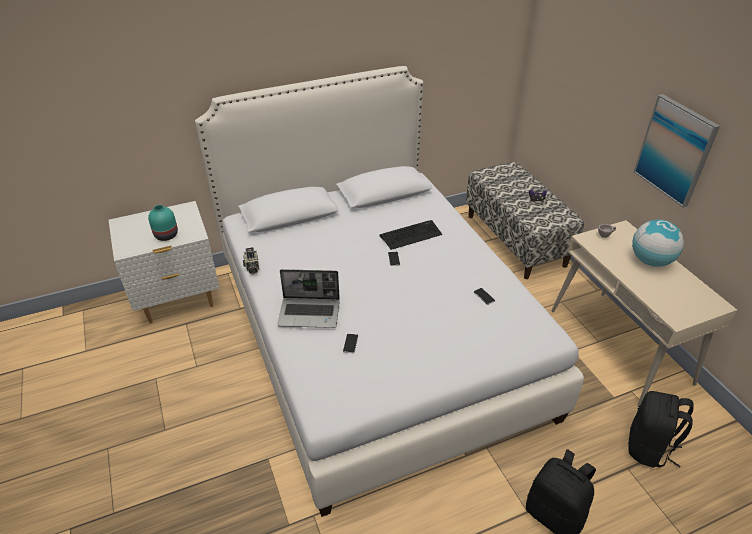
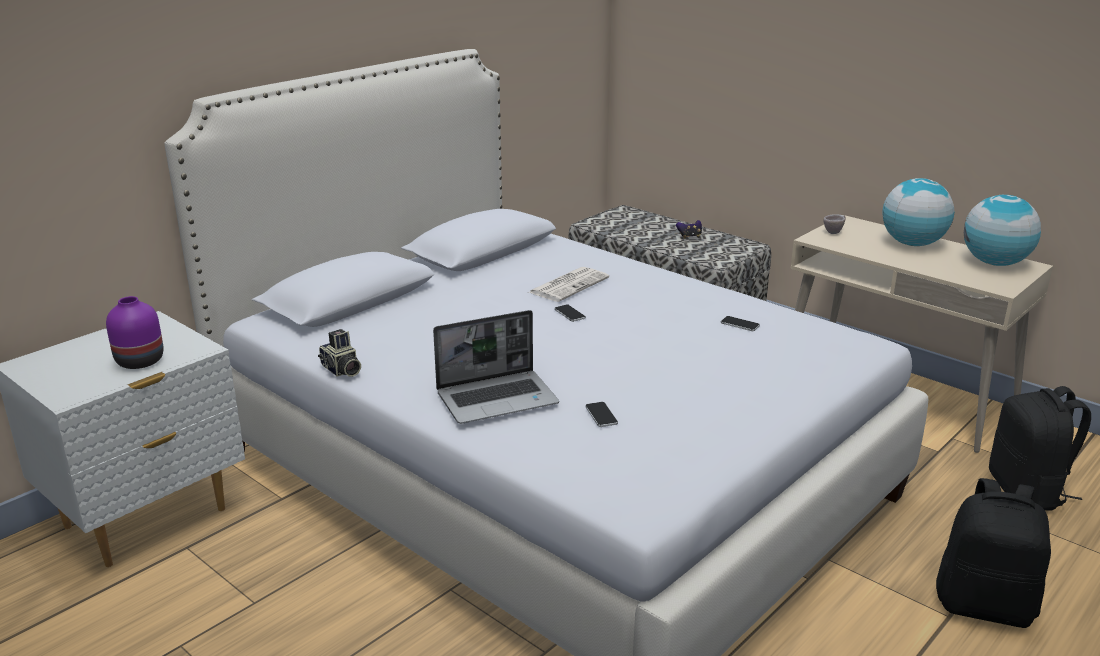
camera: 25 degrees left, 15 degrees down
(167, 235) = (141, 361): turquoise vase -> purple vase
(411, 235) = (569, 285): keyboard -> newspaper
(675, 150) = (896, 86): picture -> none
(694, 295) = (995, 263): none -> globe

